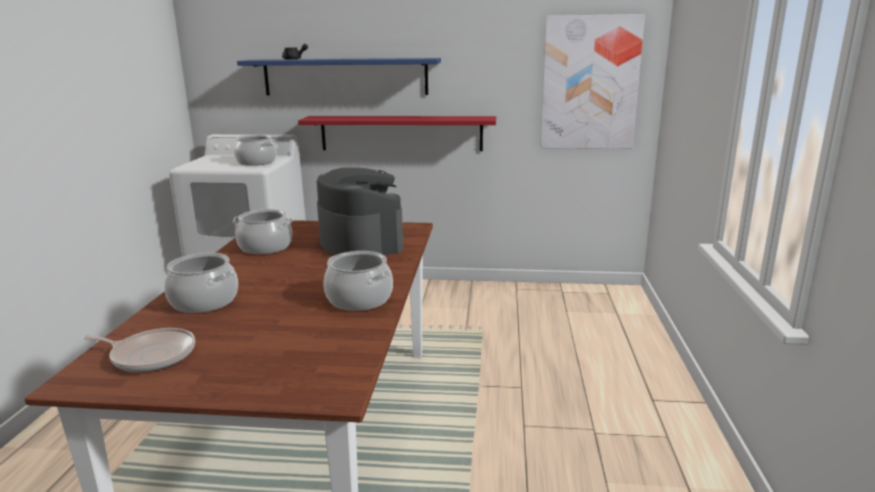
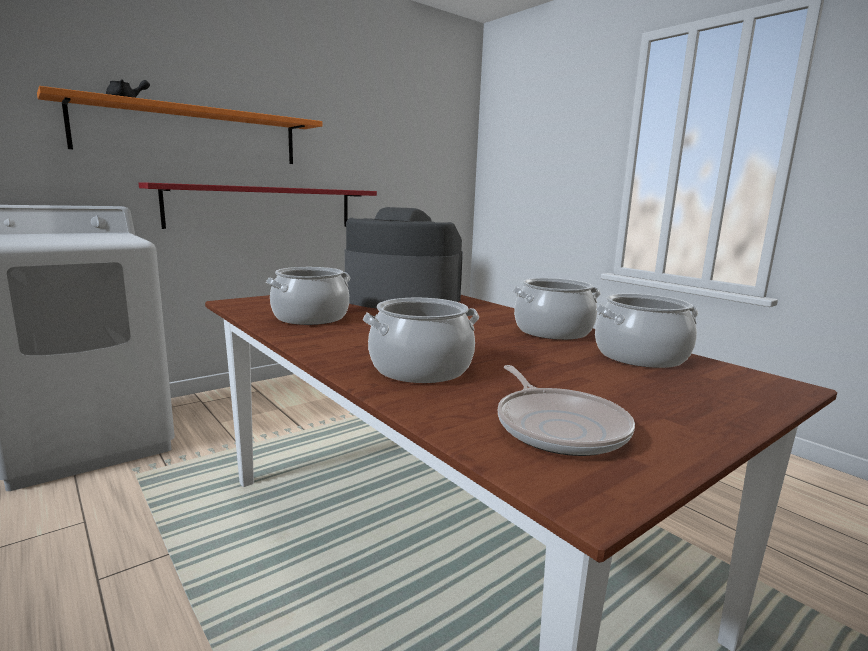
camera: 45 degrees left, 5 degrees down
(150, 355) = (558, 427): frying pan -> frying pan turned 105 degrees clockwise
(256, 162) = (106, 237): cooking pot -> cooking pot (640, 356)
(345, 77) = (192, 134): blue shelf -> orange shelf
(589, 83) = (430, 163): picture -> none

